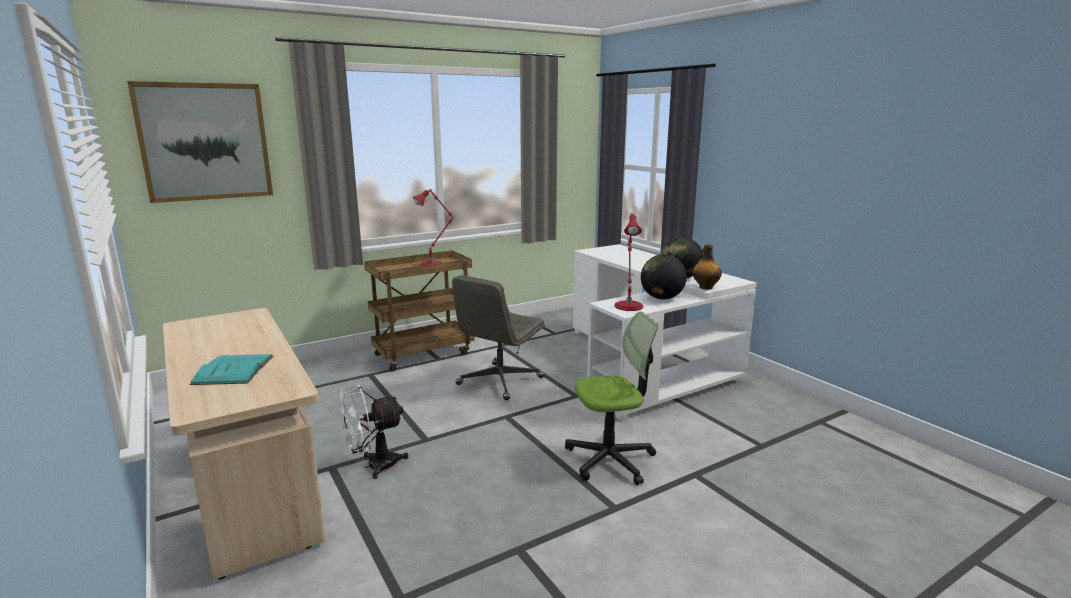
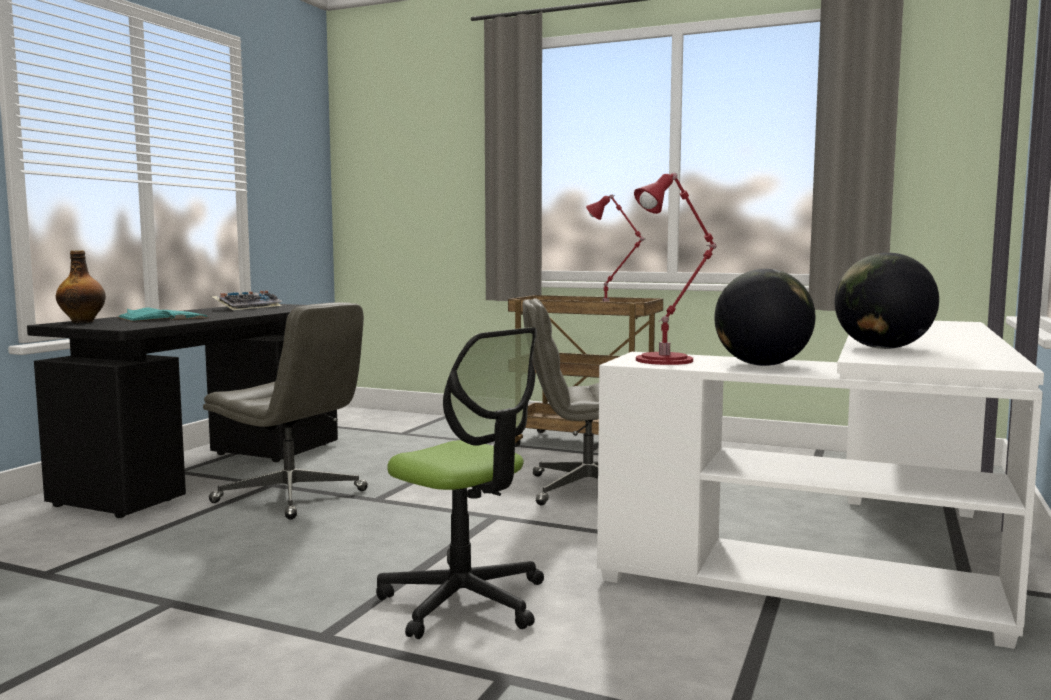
camera: 55 degrees right, 10 degrees down
(202, 332) = (248, 307): none -> keyboard
(205, 142) = (407, 143): picture -> none
(250, 485) = (211, 471): beige desk -> black desk
(374, 466) = (292, 497): white fan -> grey office chair
(705, 287) = (870, 358): bottle -> bottle (83, 322)

